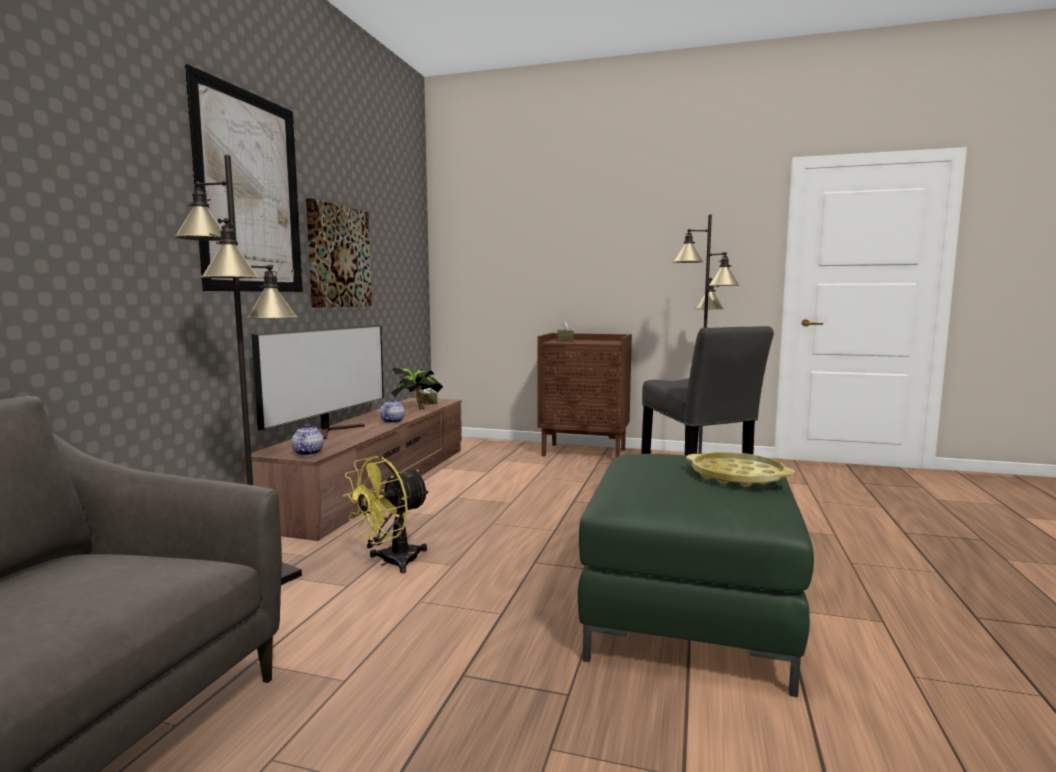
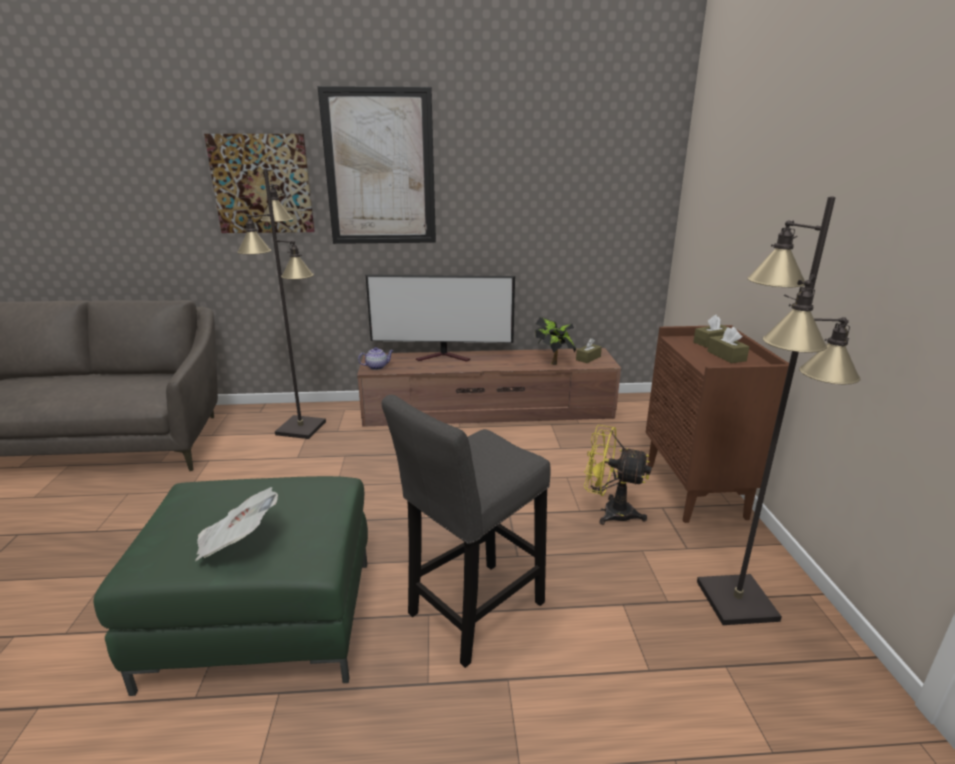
camera: 70 degrees right, 15 degrees up
(338, 257) = (491, 209): picture -> picture (262, 184)
(391, 562) = (334, 461): yellow fan -> yellow fan (609, 511)
(392, 421) = (493, 365): teapot -> none
(592, 341) = (726, 356): none -> brown tissue box
(737, 476) = (238, 541): yellow tray -> newspaper

